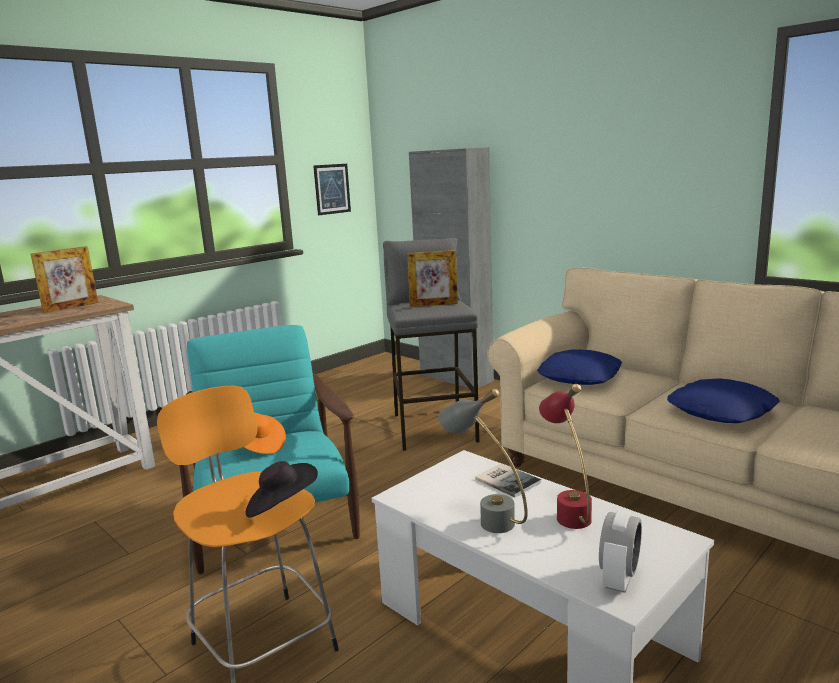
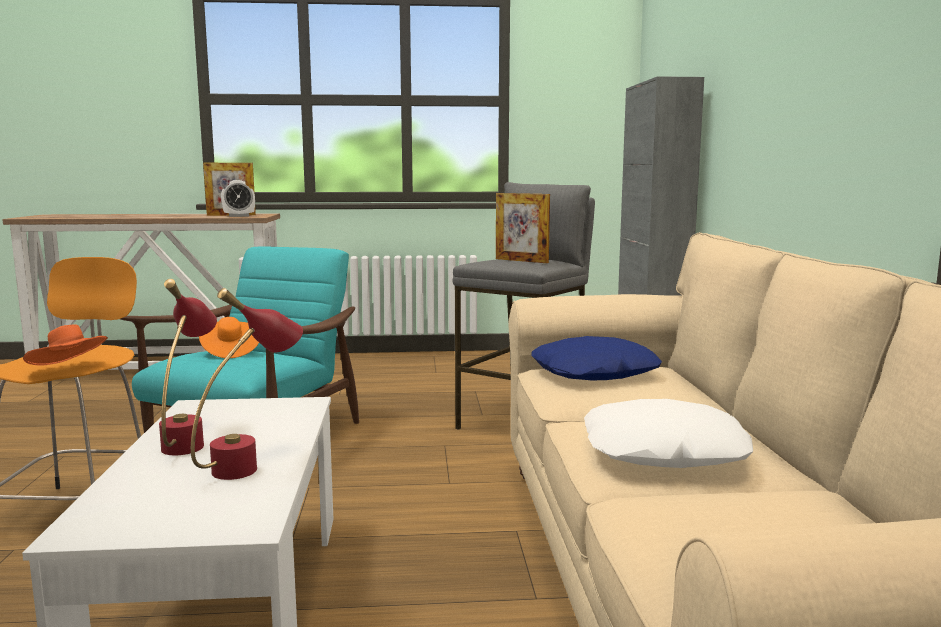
camera: 40 degrees right, 5 degrees down
(281, 507) = (70, 369): black hat -> orange hat
(332, 189) = (571, 138): picture -> none
(484, 517) = (189, 440): grey table lamp -> red table lamp
(508, 480) = (287, 426): book -> none
(619, 579) = (119, 521): alarm clock -> alarm clock (239, 216)
(722, 411) = (663, 451): blue pillow -> white pillow

